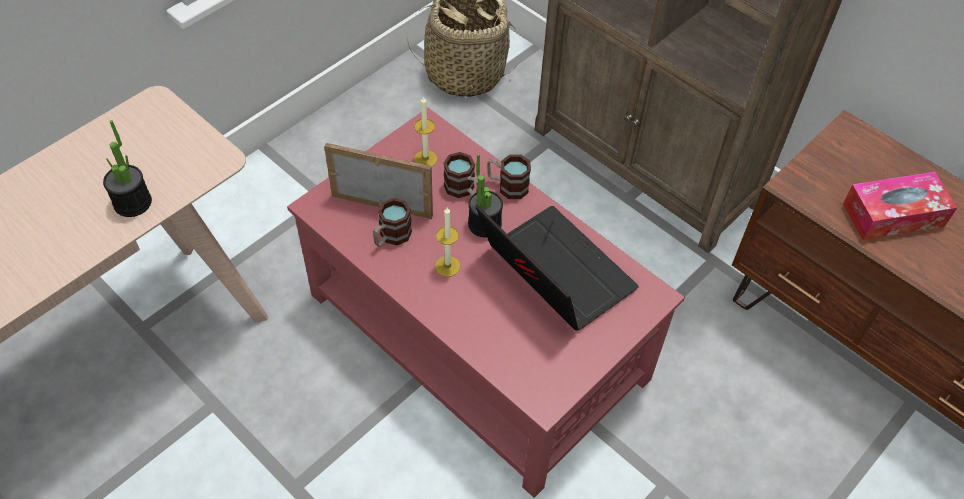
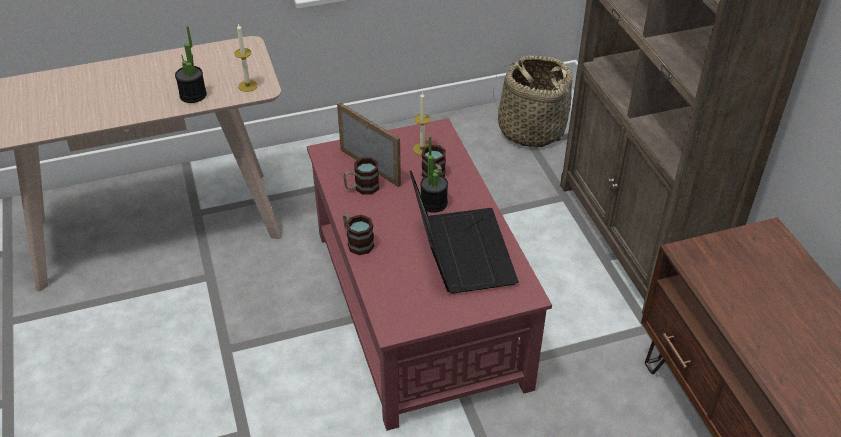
camera: 30 degrees right, 10 degrees down
(447, 266) = (387, 219): candle -> candle (248, 86)
(507, 186) = (469, 185): mug -> mug (357, 242)
(893, 215) = (762, 303): tissue box -> none

